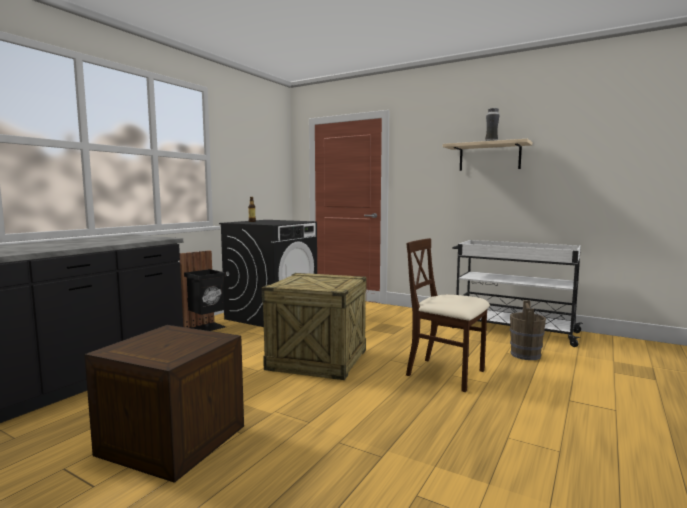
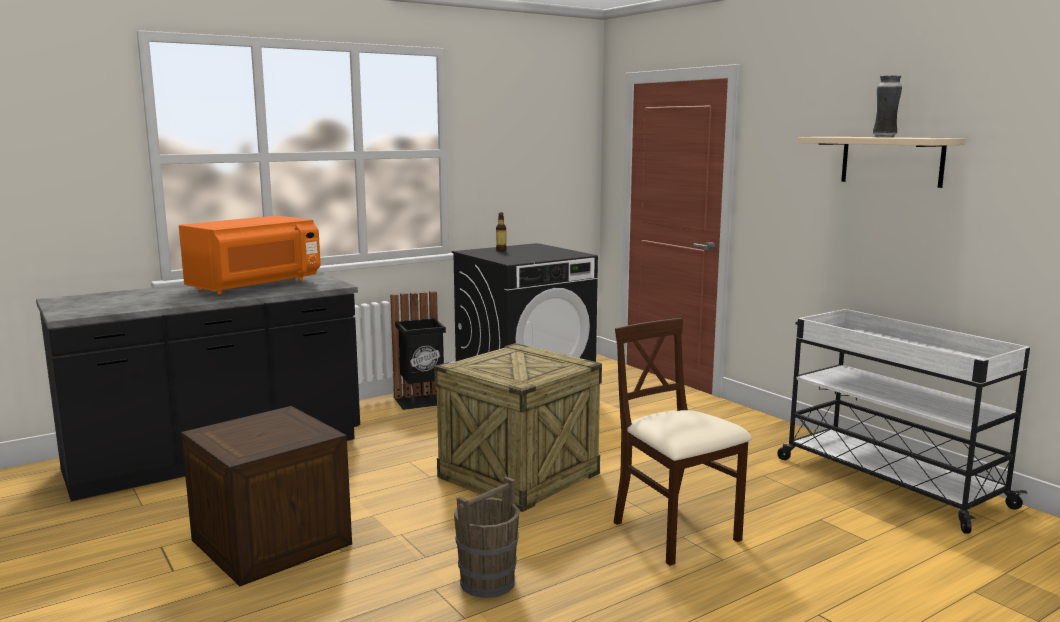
camera: 25 degrees right, 5 degrees up
(95, 241) = (255, 286): none -> orange microwave
(525, 355) = (848, 529): brown bucket -> brown bucket (487, 582)

